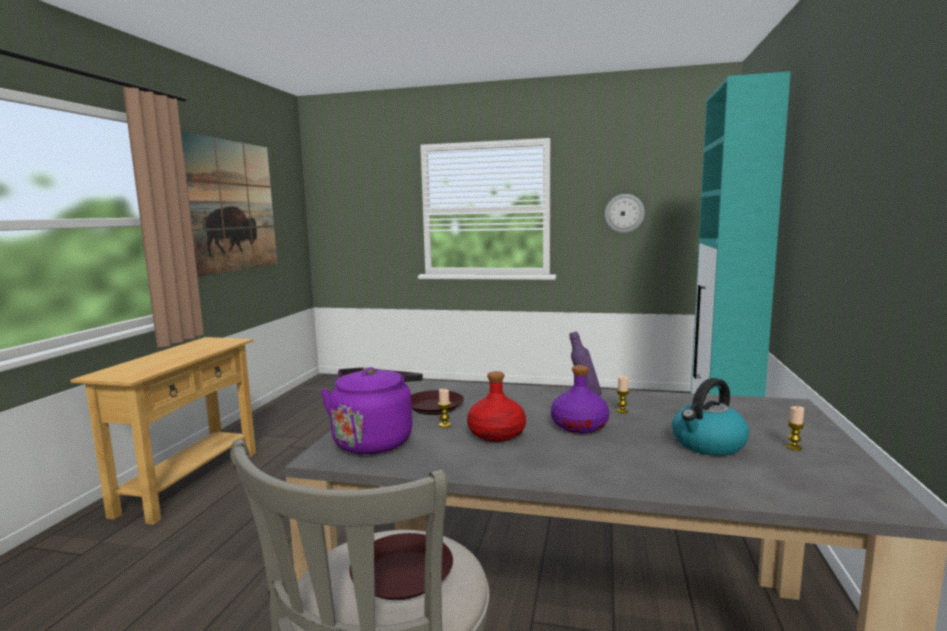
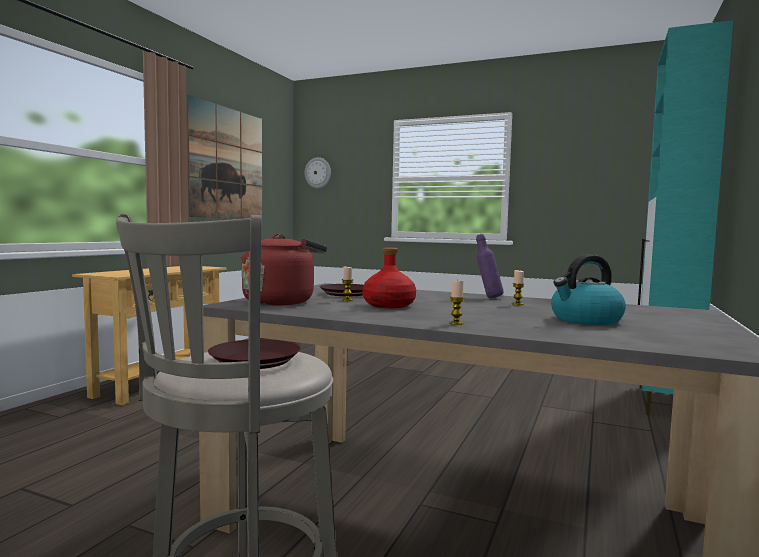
camera: 10 degrees right, 5 degrees down
(375, 440) = (281, 301): purple kettle -> red kettle
(579, 425) = (469, 307): purple bottle -> none
(624, 213) = (581, 183): wall clock -> wall clock (318, 173)
(793, 447) = (673, 326): candle -> candle (456, 323)

